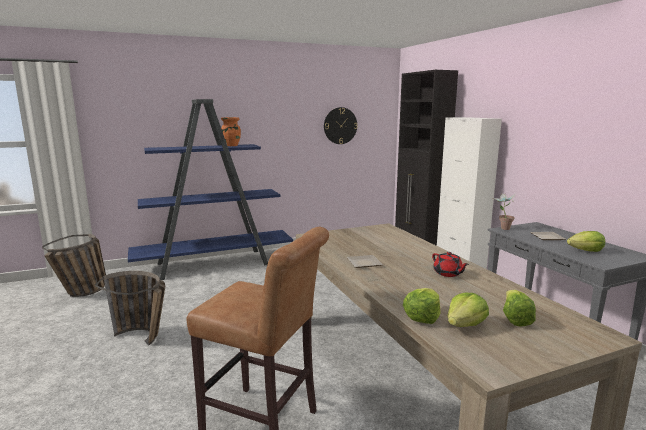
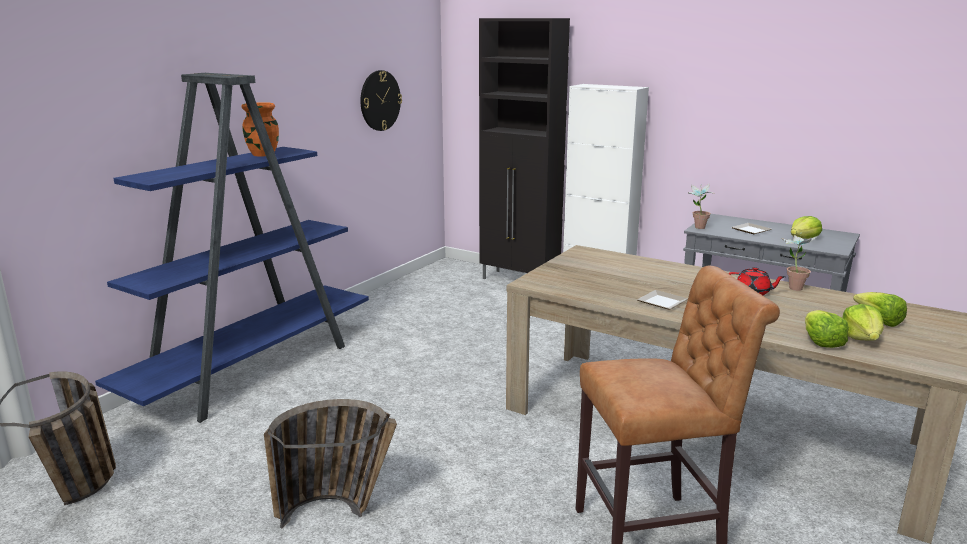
camera: 35 degrees left, 5 degrees up
(492, 278) = (793, 286): none -> potted plant

